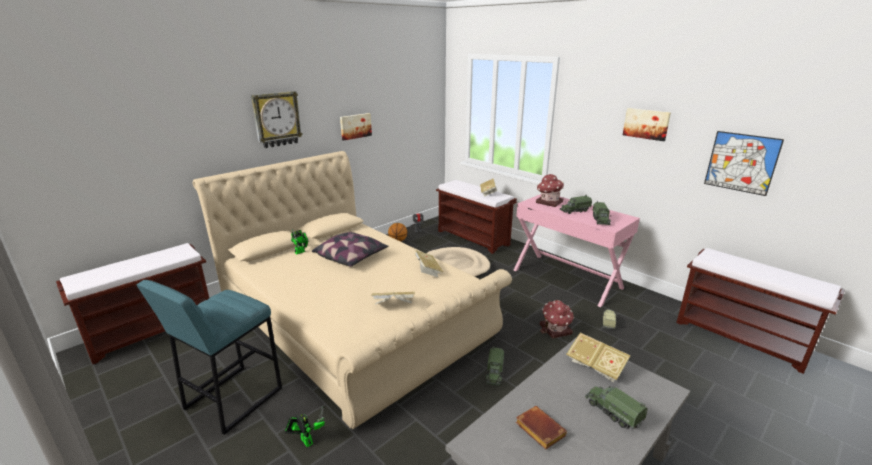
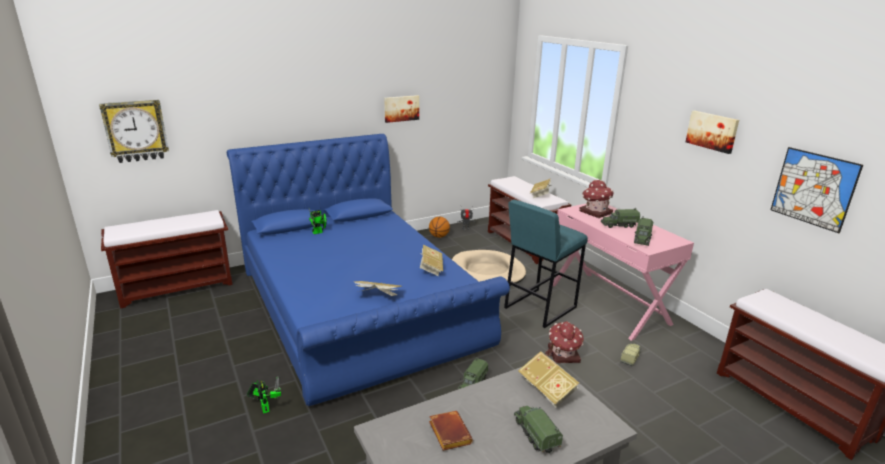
camera: 15 degrees right, 0 degrees up
(231, 400) = (217, 360): turquoise stool -> turquoise stool (539, 308)
(277, 119) = (315, 96): wall clock -> wall clock (136, 131)
(351, 258) = (363, 245): pillow -> none
(352, 316) = (357, 304): beige bed -> blue bed

